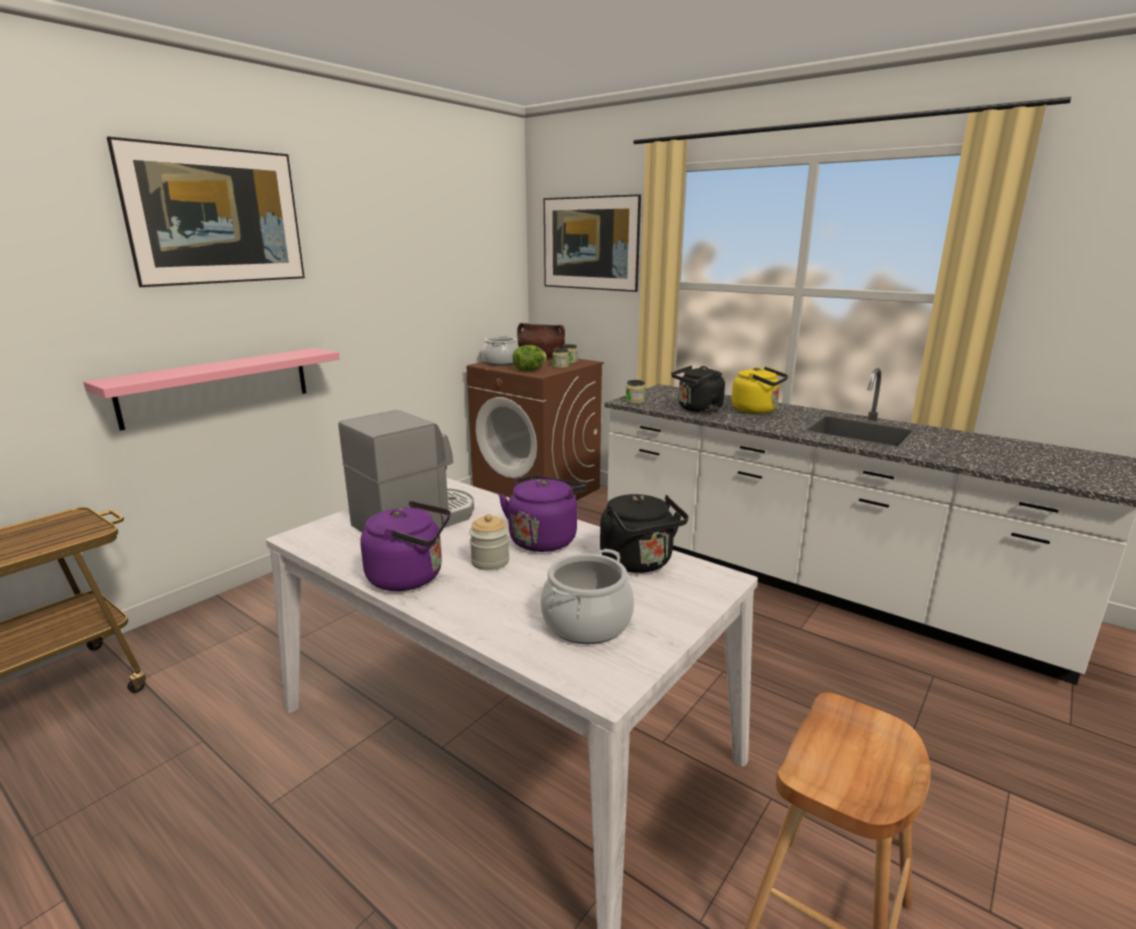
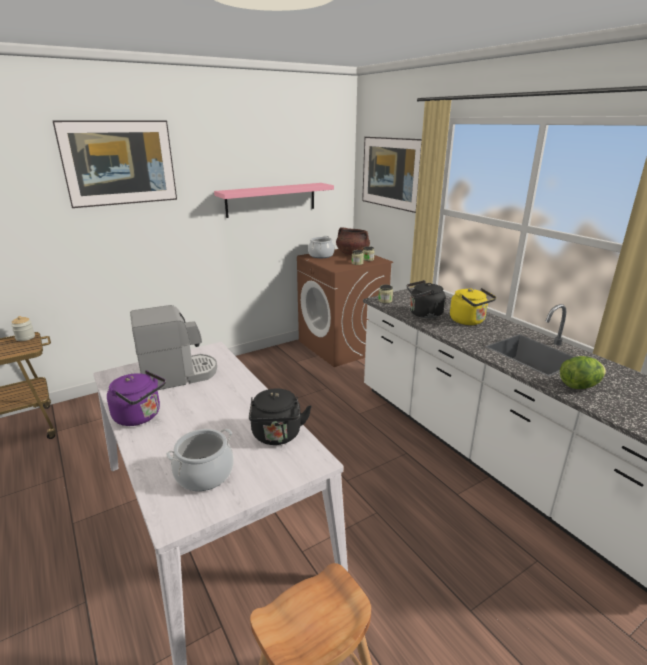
camera: 20 degrees right, 5 degrees up
(218, 386) = (119, 266): pink shelf -> pink shelf (271, 199)
(490, 562) = (191, 415): jar -> jar (25, 337)
(529, 370) = (332, 265): lettuce -> lettuce (579, 386)
(544, 539) = (237, 404): purple kettle -> none

